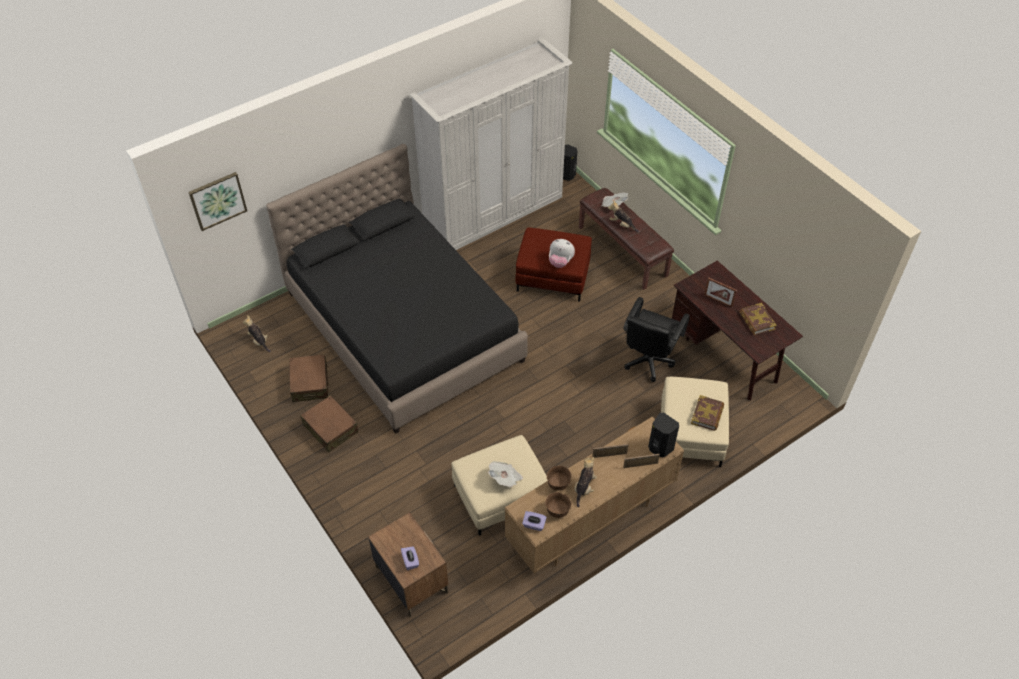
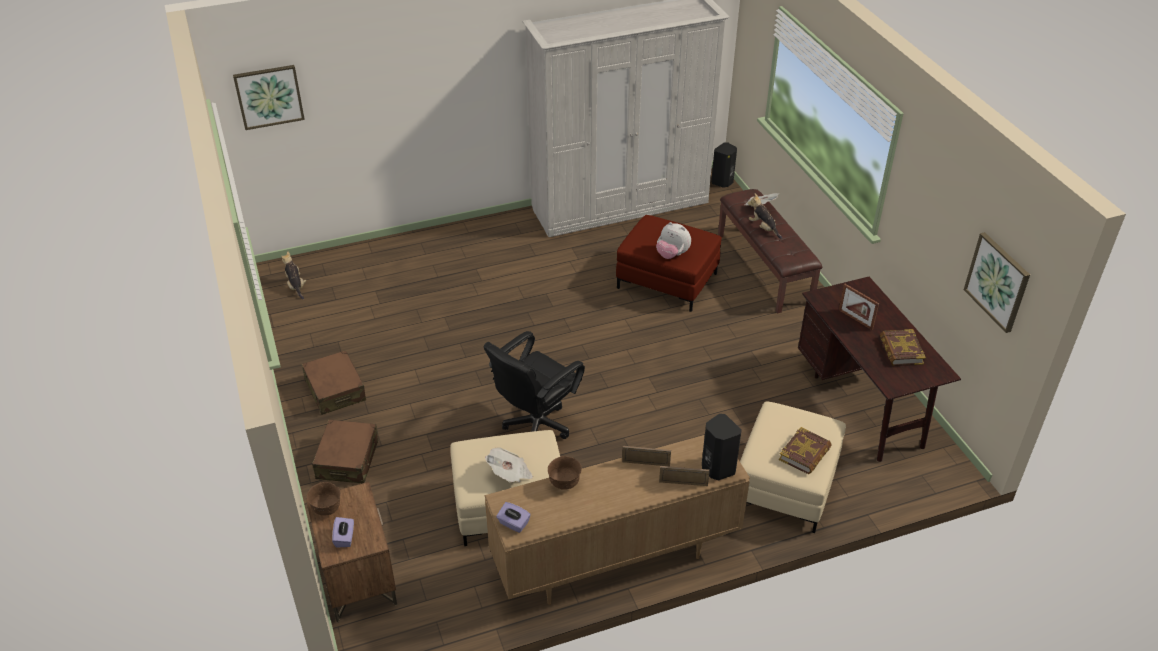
camera: 15 degrees right, 10 degrees down
(310, 383) = (333, 338): brown suitcase -> brown suitcase (348, 459)
(404, 326) = (467, 300): black bed -> none
(557, 511) = (551, 514): brown bowl -> brown bowl (326, 509)
(584, 487) = (597, 494): plush toy -> none
(647, 364) = (754, 395): black office chair -> black office chair (535, 429)
(825, 270) = (997, 281): none -> picture

